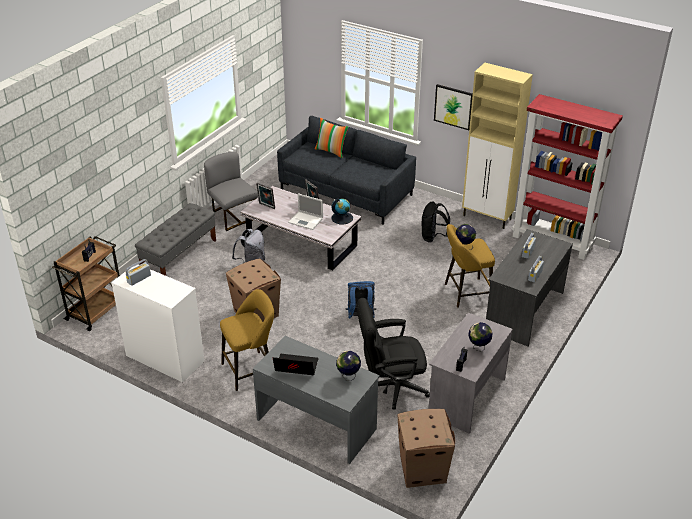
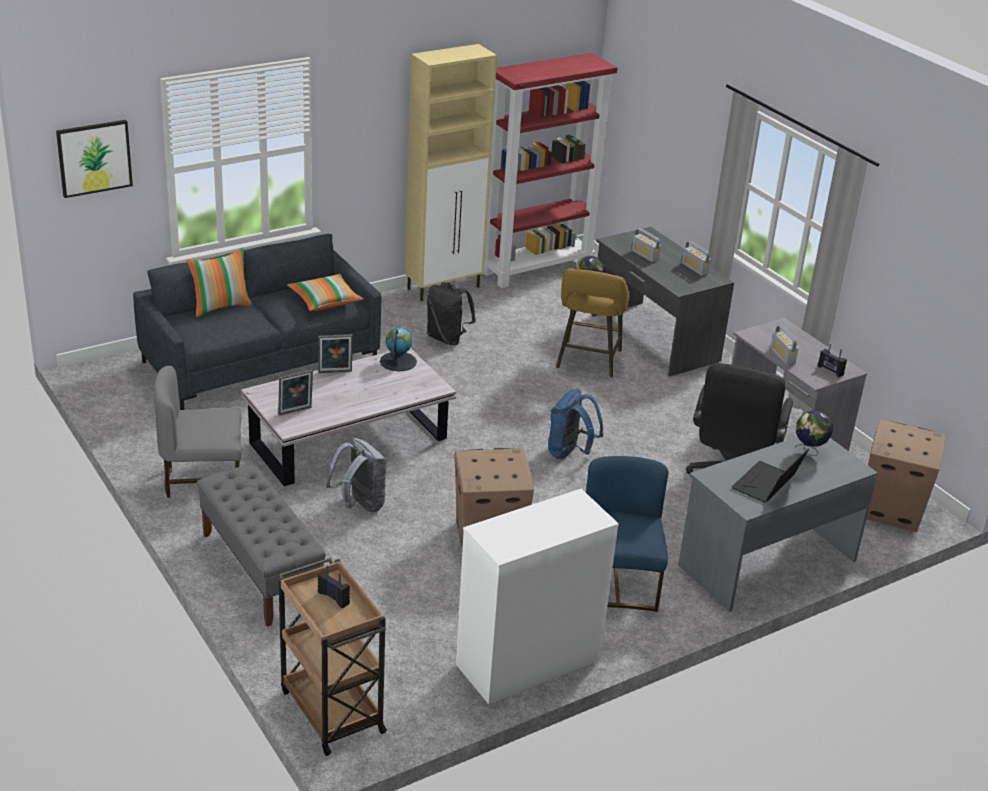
camera: 65 degrees left, 5 degrees down
(139, 279) = (513, 534): radio -> radio (782, 356)
(251, 370) = (617, 584): yellow stool -> blue chair
(306, 220) = (373, 391): laptop -> none
(368, 175) = (325, 301): none -> pillow
(453, 106) = (367, 144): picture -> picture (94, 158)
(478, 348) = (806, 349): globe -> none

